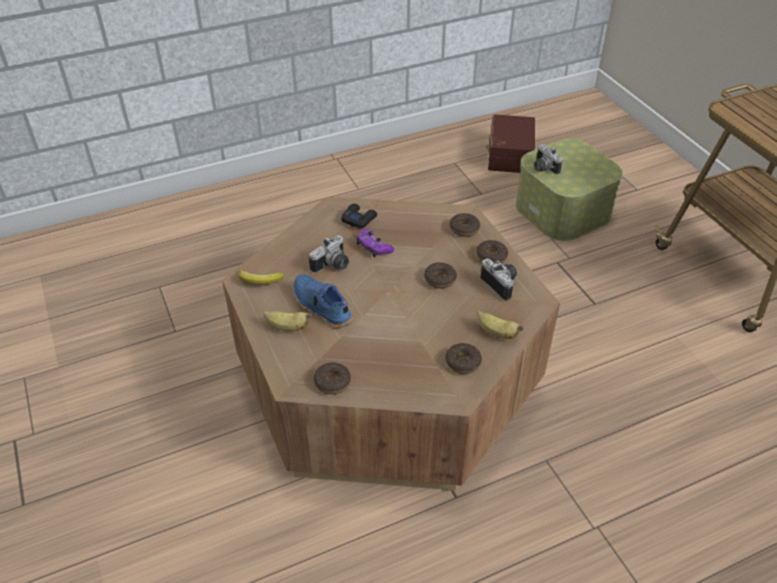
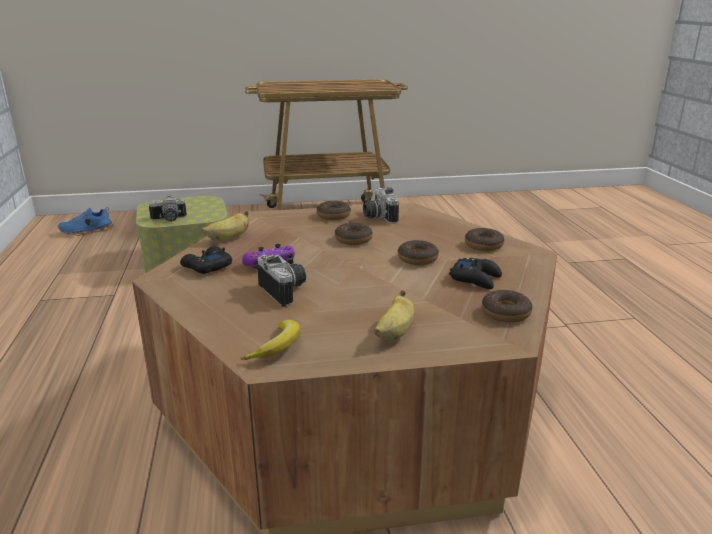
camera: 75 degrees left, 20 degrees down
(321, 307) = (365, 307): blue shoe -> blue shoe (86, 231)
(387, 361) = (476, 279): none -> black game controller
(464, 229) = (280, 220): donut -> donut (417, 259)
(496, 333) = (446, 228): banana -> banana (228, 238)
(502, 284) = (377, 217): camera -> camera turned 90 degrees counterclockwise
(508, 155) = (72, 270): brown storage box -> none

